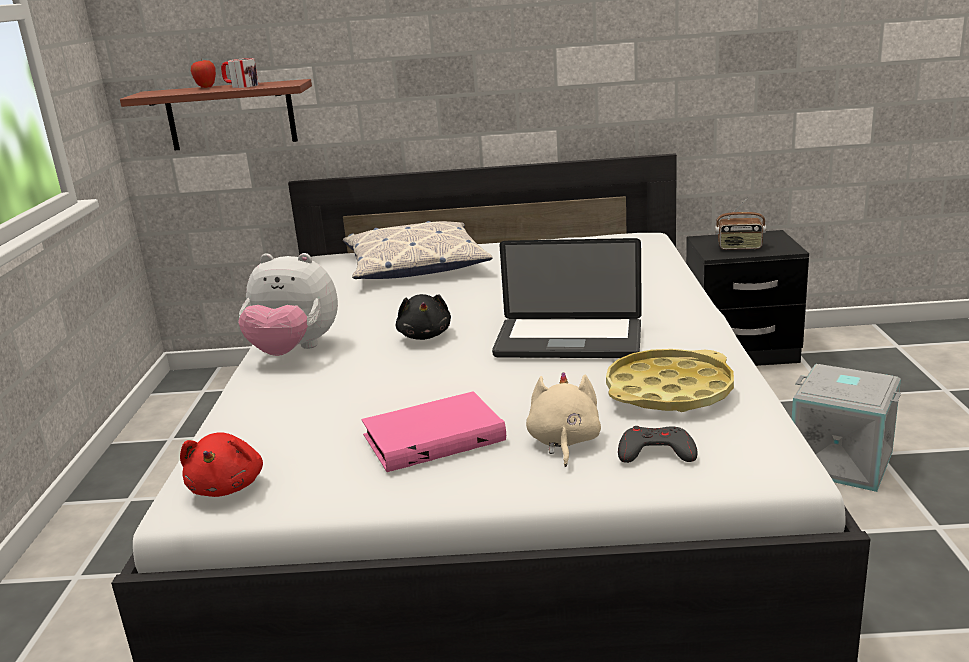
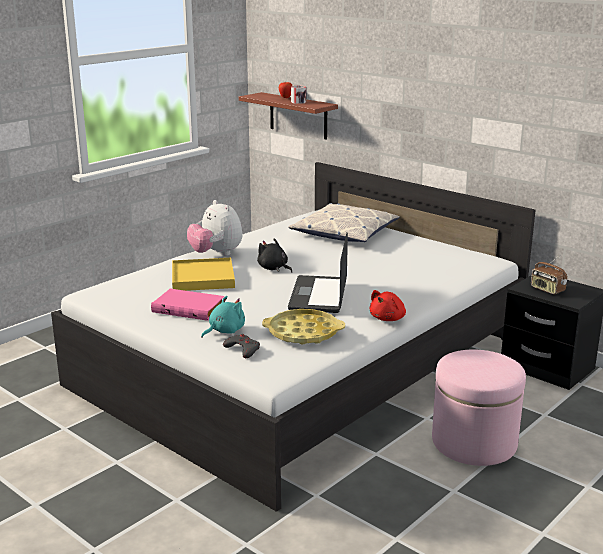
camera: 40 degrees right, 0 degrees up
(228, 486) = (105, 294): red plush toy -> red plush toy (388, 318)
(351, 388) = (202, 278): none -> yellow tray
(425, 335) = (273, 268): black plush toy -> black plush toy turned 105 degrees clockwise
(563, 442) = (224, 331): beige plush toy -> turquoise plush toy
(568, 341) = (318, 295): laptop -> laptop turned 45 degrees clockwise
(842, 461) = (474, 442): grey storage box -> pink ottoman

